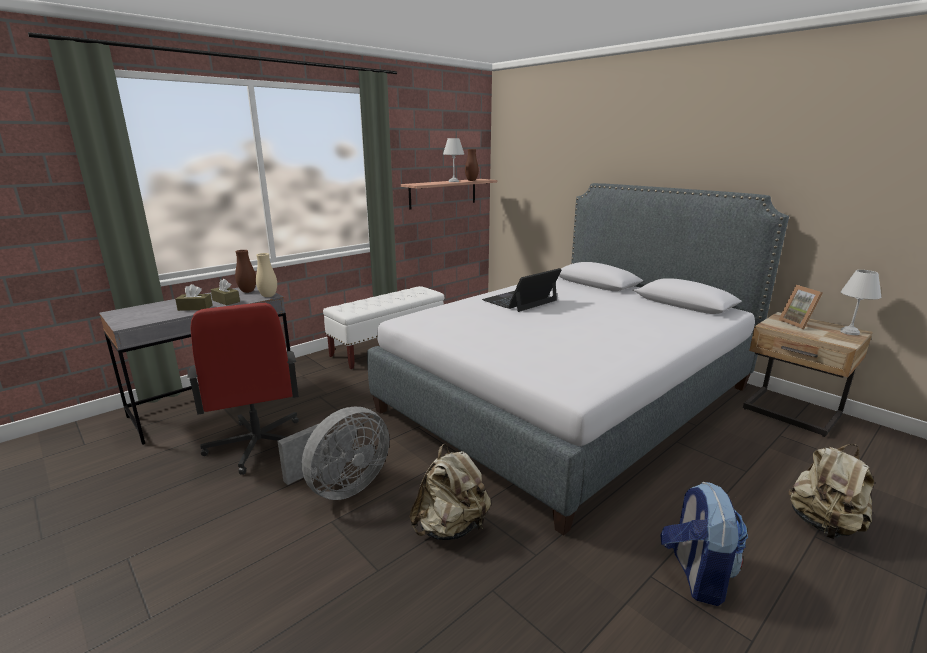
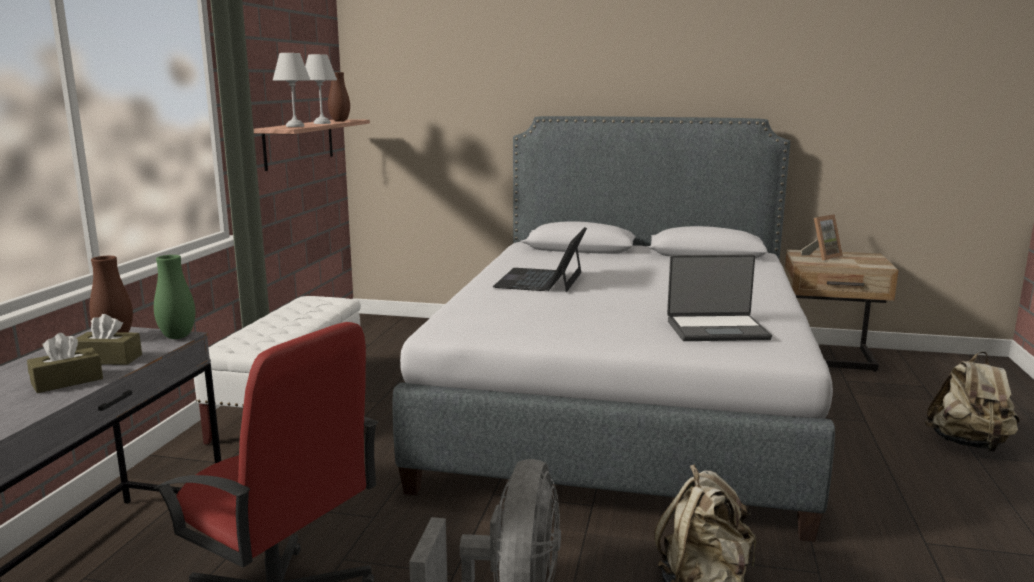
camera: 35 degrees left, 5 degrees down
(268, 296) = (177, 337): beige vase -> green vase
(561, 359) = (716, 329): none -> laptop
(696, 575) = (951, 525): backpack -> none
(798, 324) = (822, 257): picture frame -> picture frame turned 75 degrees counterclockwise
(848, 332) = (867, 256): white table lamp -> white table lamp (294, 126)

